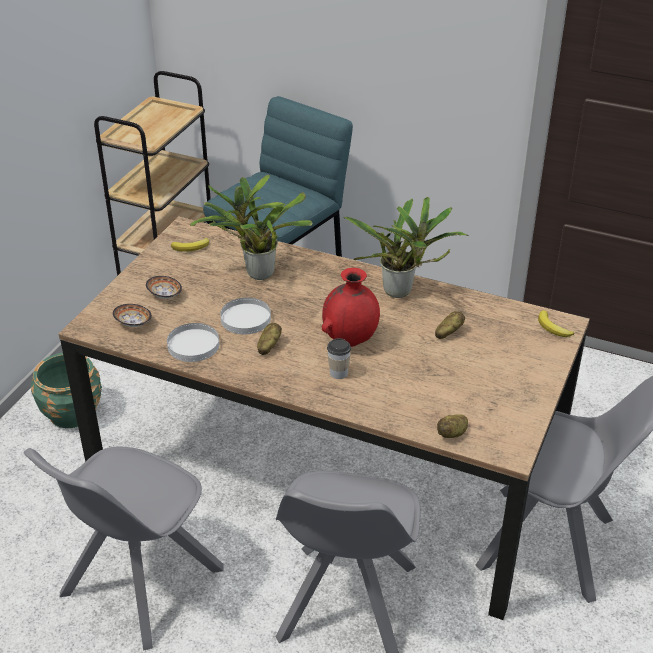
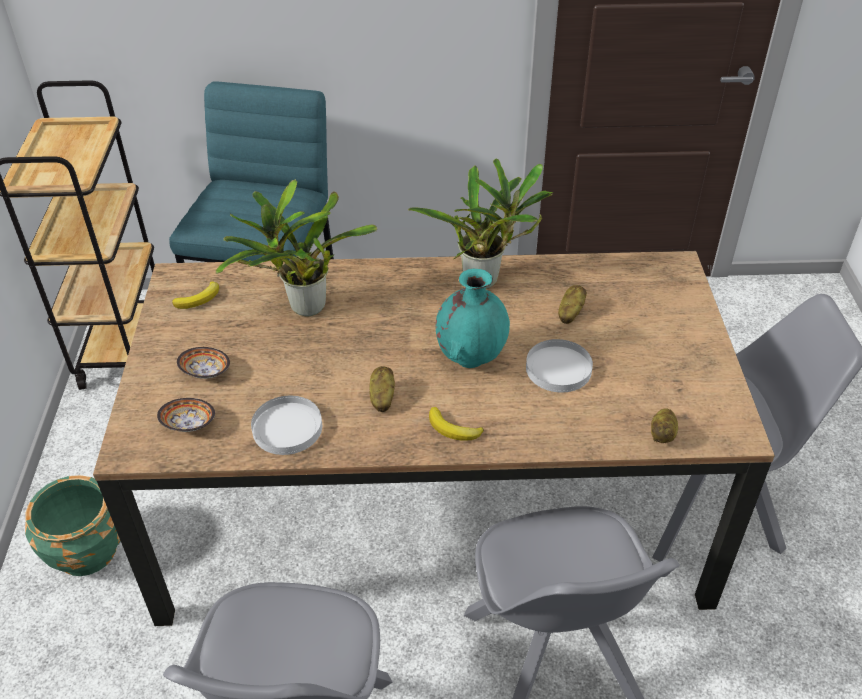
camera: 25 degrees left, 5 degrees up
(246, 318) = (329, 370): white plate -> white plate (558, 368)
(338, 373) = (486, 404): cup -> none
(350, 340) = (471, 358): red vase -> turquoise vase
(552, 328) = (669, 272): banana -> banana (453, 429)

